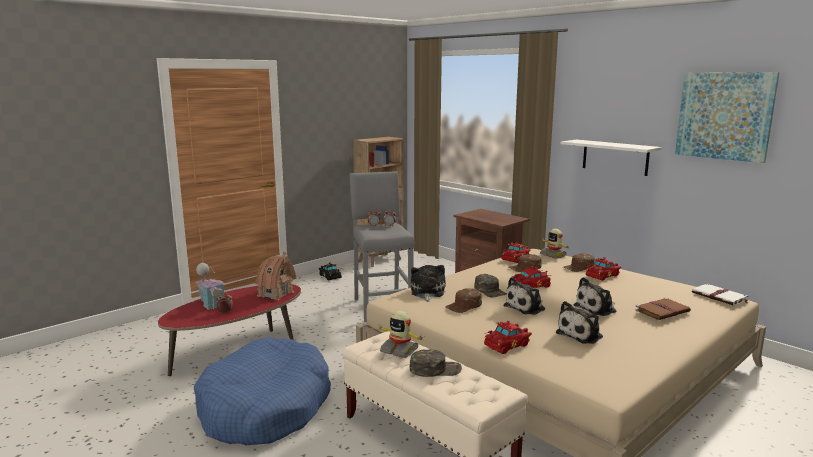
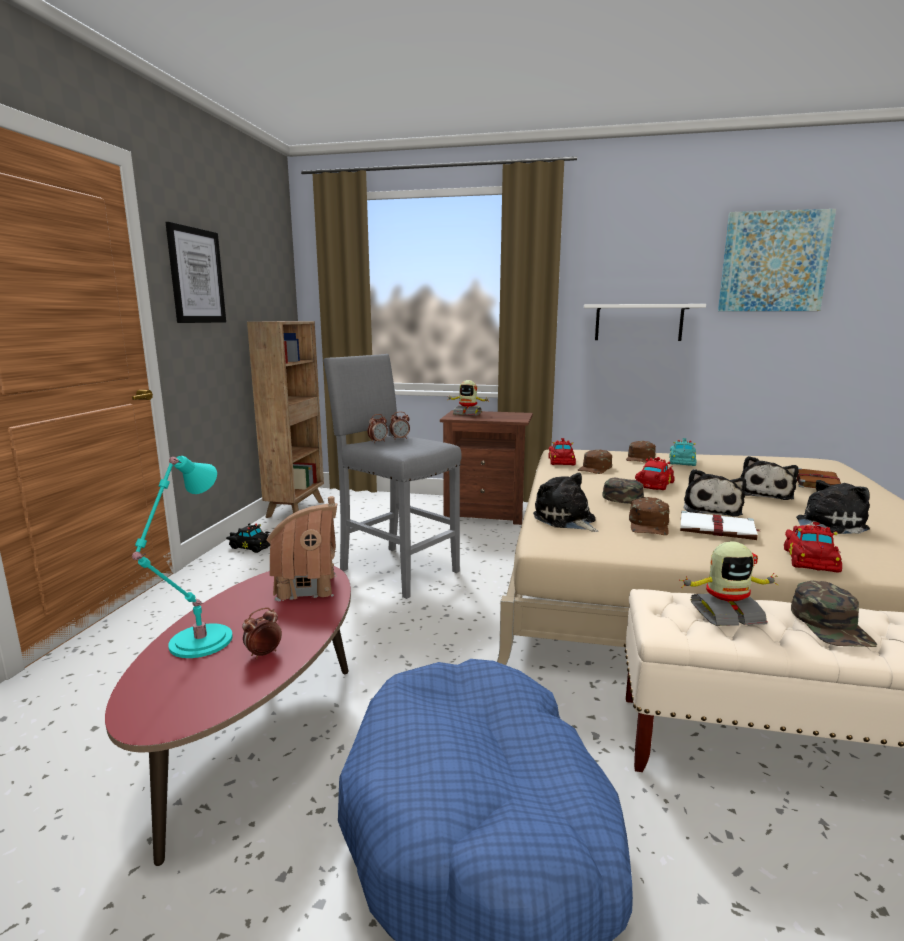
camera: 35 degrees left, 0 degrees up
(211, 303) = (197, 644): toy house -> turquoise table lamp
(316, 117) = (196, 276): none -> picture
(435, 369) = (831, 625): green cap -> green cap turned 135 degrees clockwise
(553, 255) = (587, 451): toy robot -> toy robot (467, 414)
(581, 334) = (827, 524): plush toy -> plush toy turned 120 degrees counterclockwise
(603, 275) = (682, 461): red toy car -> turquoise toy car
(720, 297) = (814, 460): white book -> white book (718, 529)

